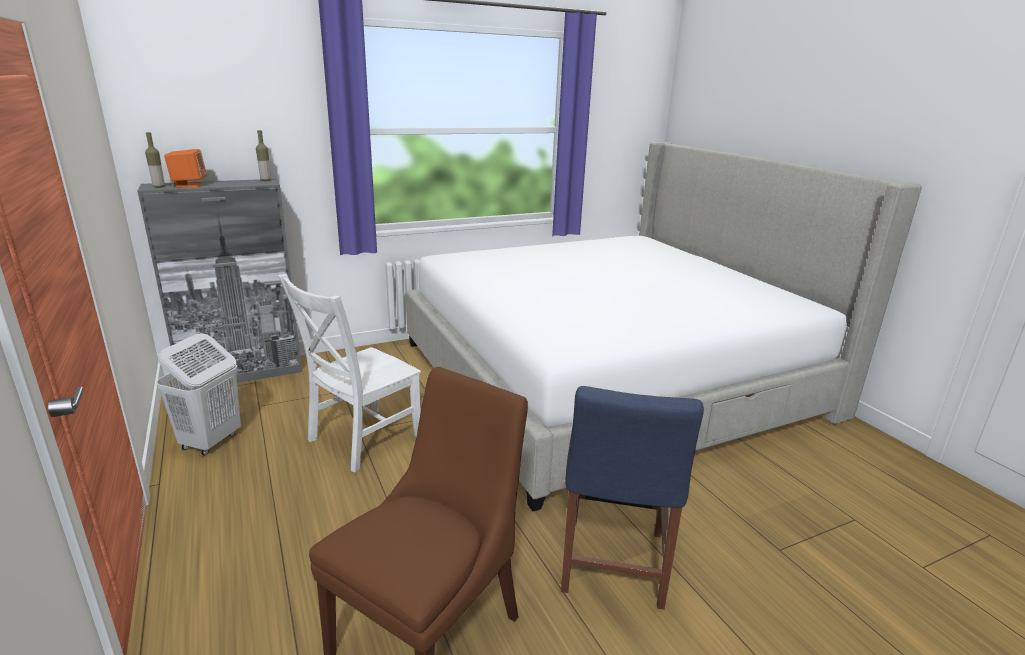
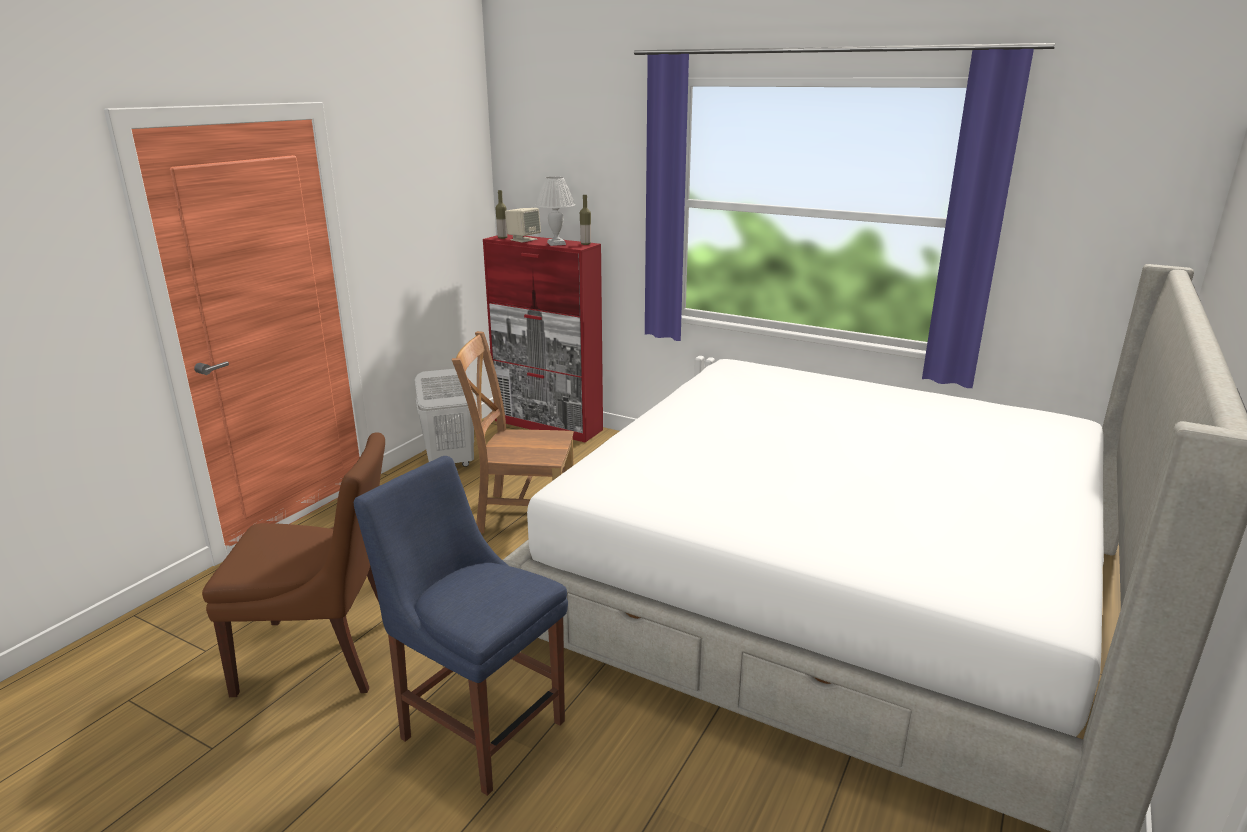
camera: 55 degrees right, 0 degrees up
(189, 185) = (523, 239): orange speaker -> beige speaker
(237, 183) = (557, 244): none -> white table lamp
(243, 374) = (548, 425): grey cabinet -> red cabinet
(361, 440) = (522, 514): white chair -> brown chair
(612, 566) = (478, 725): blue chair -> blue chair turned 60 degrees clockwise

